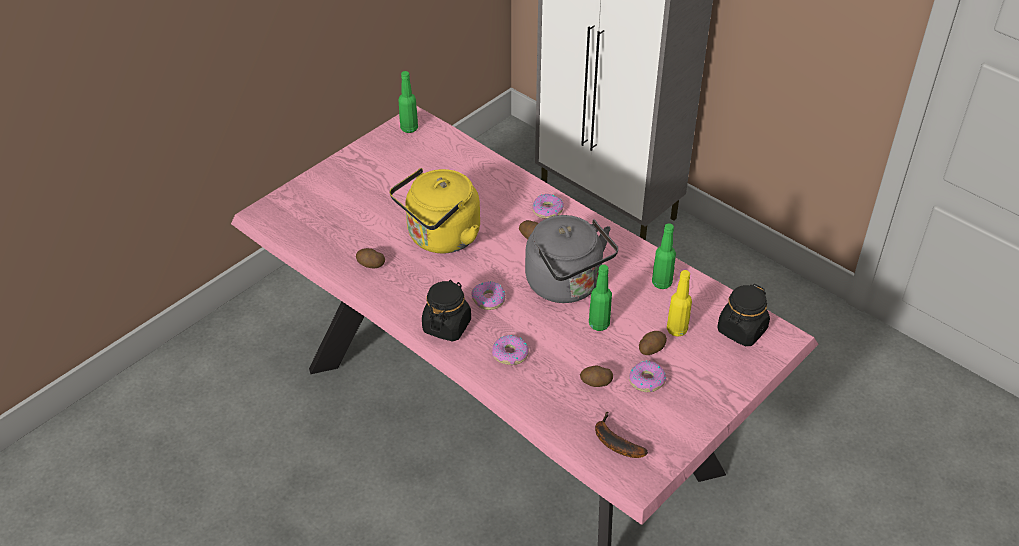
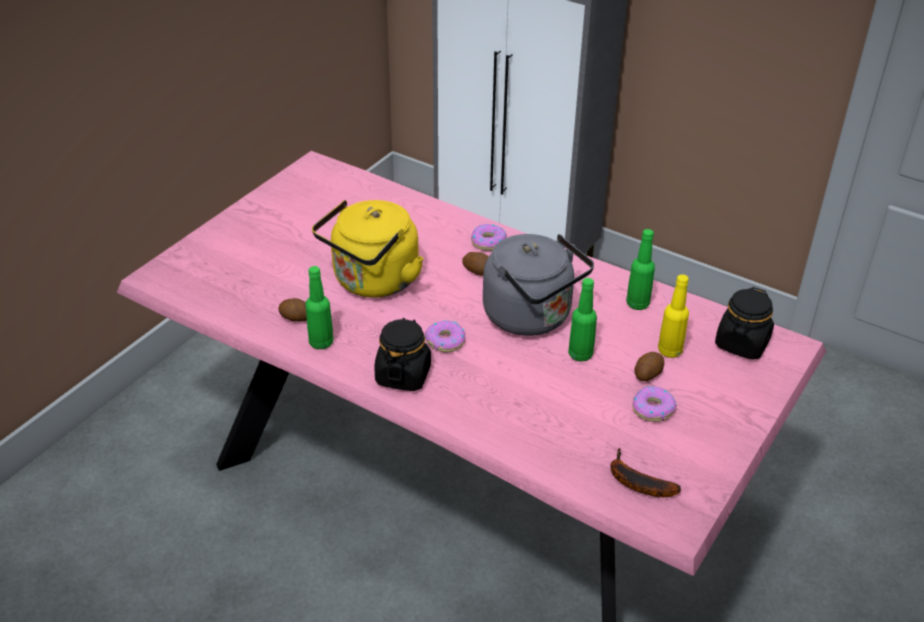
camera: 10 degrees left, 5 degrees down
(409, 128) = (311, 174): green bottle -> green bottle (321, 342)
(510, 354) = (486, 398): donut -> none
(596, 383) = (595, 418): potato -> none

